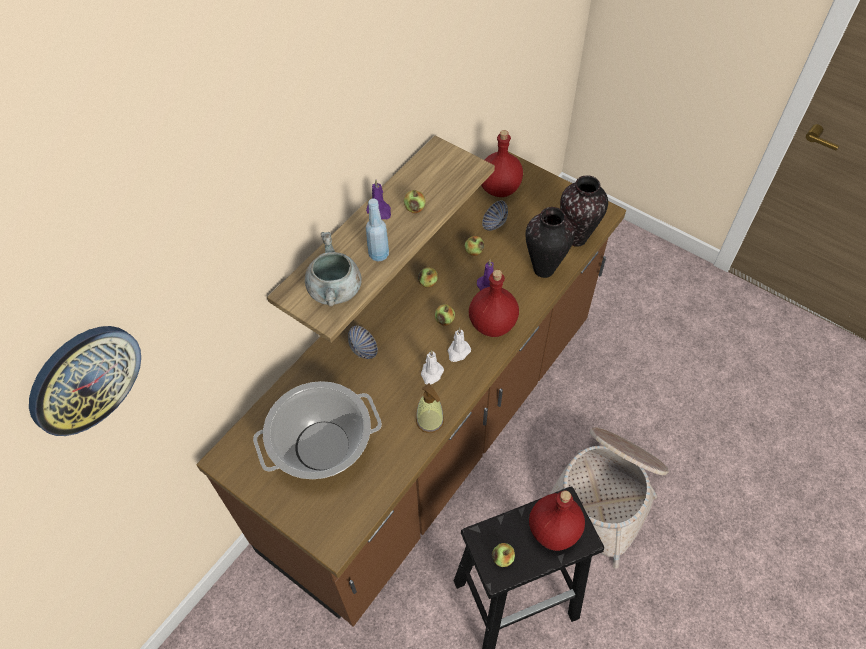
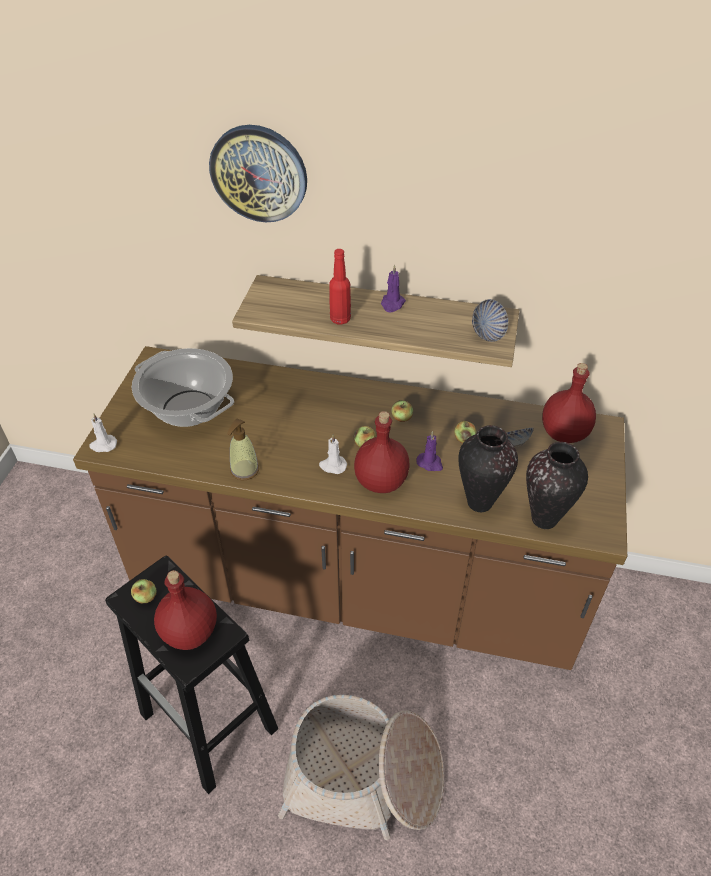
camera: 65 degrees right, 10 degrees down
(85, 379) = (77, 173): wall clock -> wall clock (259, 173)
(336, 291) = (283, 307): grey cooking pot -> none
(363, 350) = (299, 400): bowl -> bowl (487, 333)
(379, 254) = (340, 319): blue bottle -> red bottle
(415, 208) = (411, 324): apple -> none
(431, 374) = (297, 454): white candle -> white candle (103, 445)

